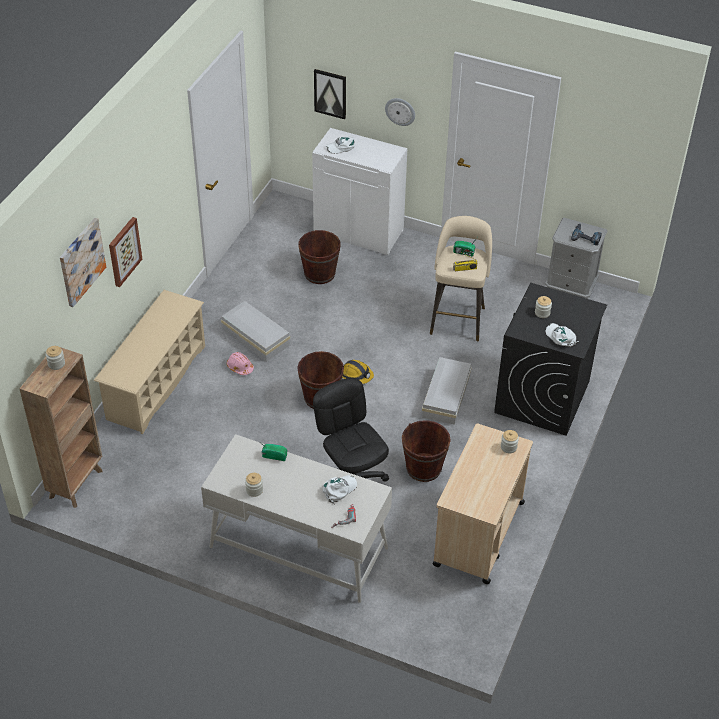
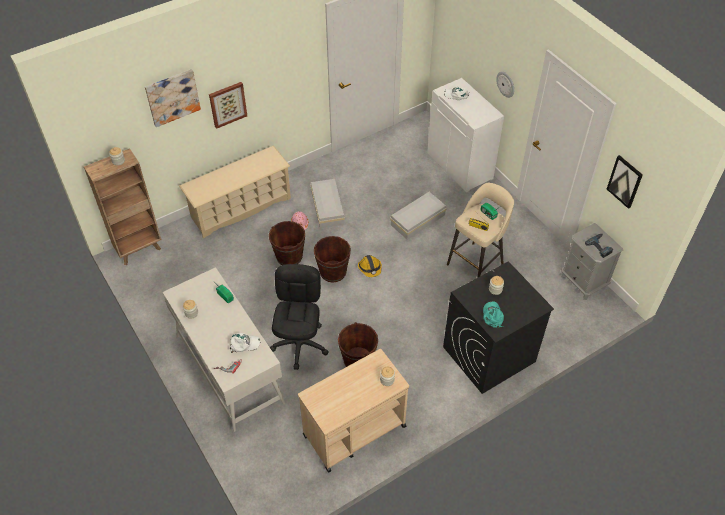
camera: 35 degrees right, 5 degrees up
(319, 274) = (407, 183): brown bucket -> brown bucket (289, 256)
(330, 93) = (467, 50): picture -> picture (625, 181)
(447, 396) = (420, 316): white storage box -> white storage box (419, 220)
(560, 337) = (492, 316): white cap -> turquoise cap

